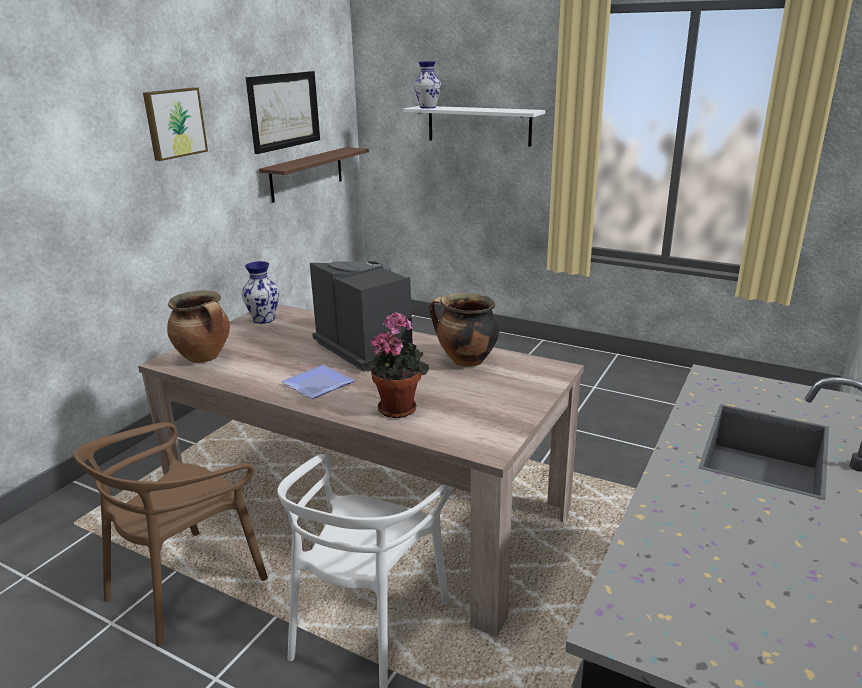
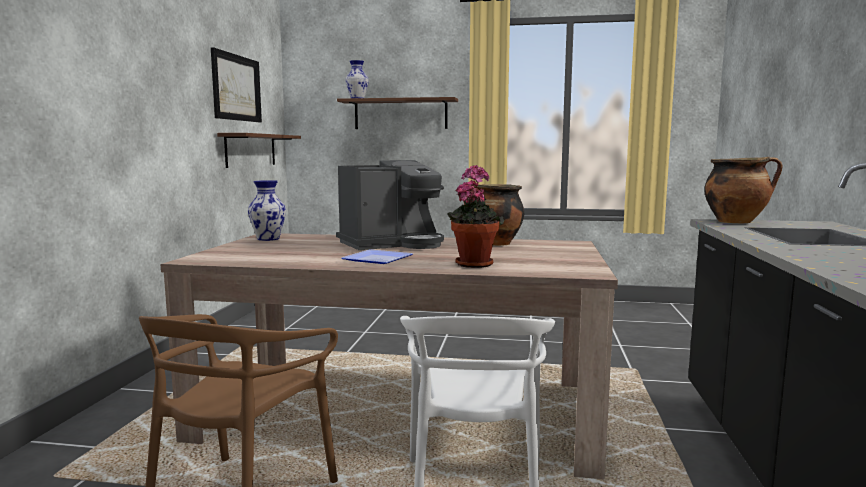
camera: 20 degrees left, 15 degrees down
(174, 123) = (155, 66): picture -> none
(205, 357) = (234, 256): cooking pot -> cooking pot (736, 222)
(365, 347) = (392, 244): coffee machine -> coffee machine turned 120 degrees clockwise
(478, 125) = (400, 114): white shelf -> brown shelf

